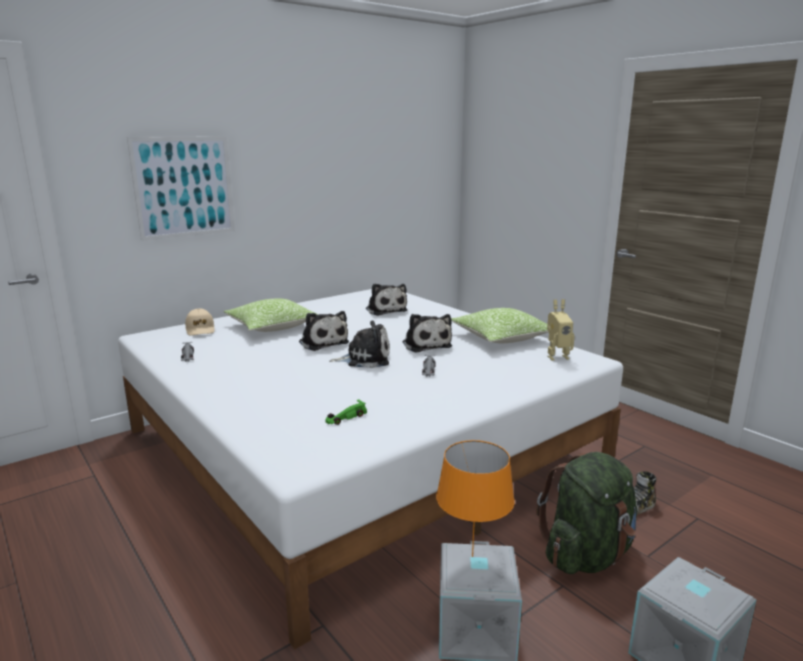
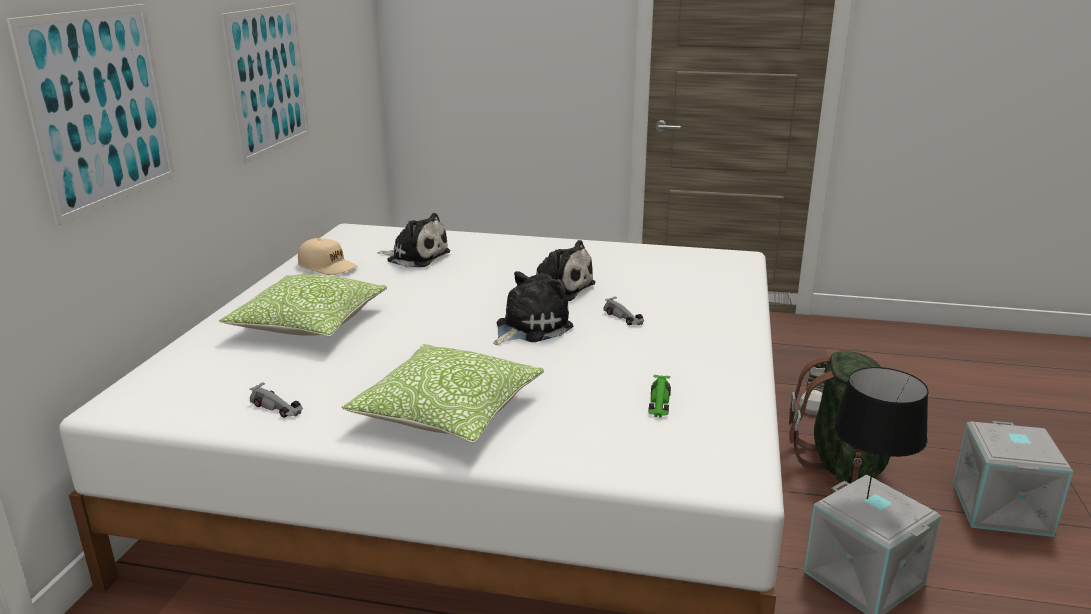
camera: 40 degrees left, 5 degrees up
(200, 329) = (199, 363): beige cap -> beige cap (327, 266)
(322, 342) = (431, 323): plush toy -> none
(330, 188) = (268, 80): none -> picture
(472, 557) = (868, 499): orange table lamp -> black table lamp
(501, 338) = (615, 256): pillow -> pillow (448, 412)
(556, 356) = (704, 262): toy robot -> none

